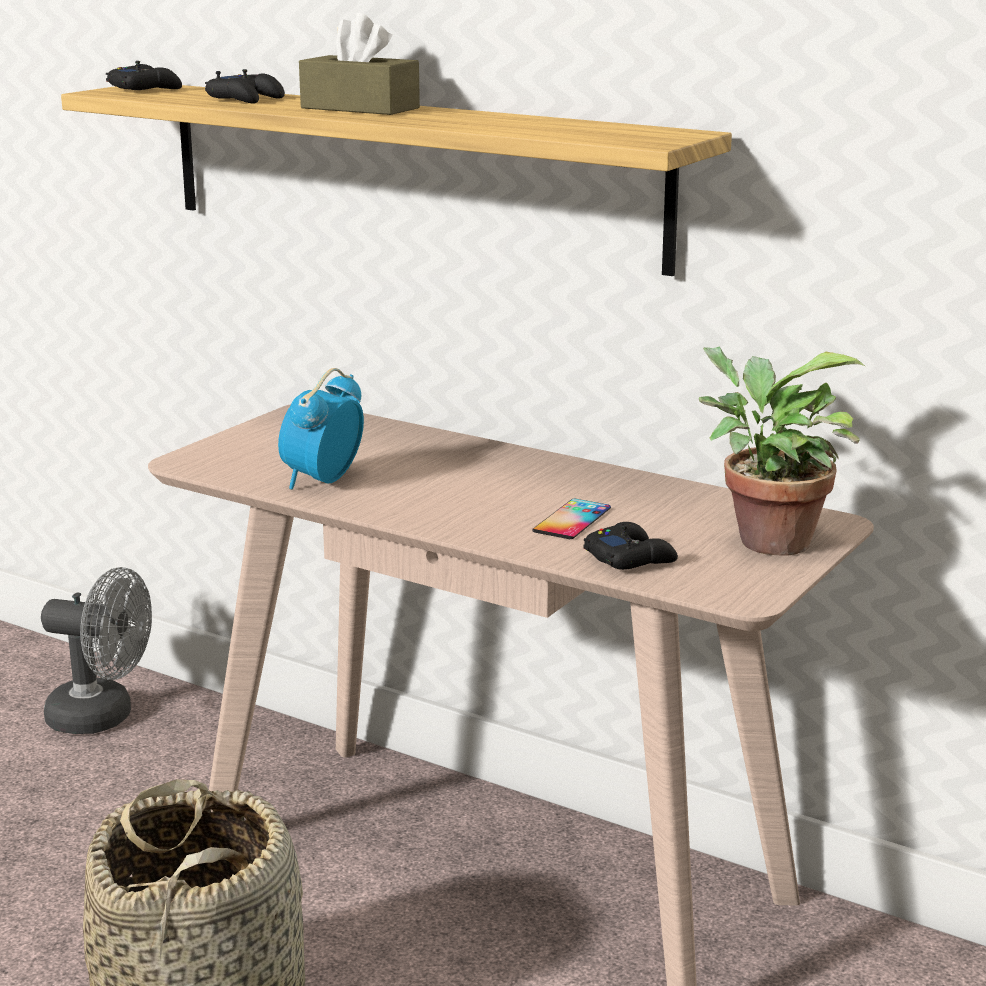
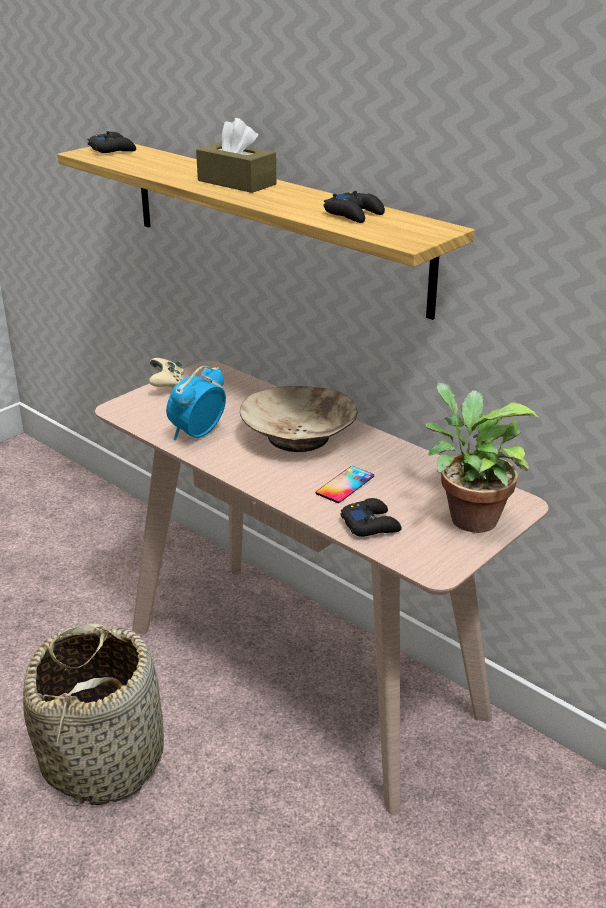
camera: 10 degrees right, 10 degrees up
(103, 717) = (97, 529): grey fan -> none
(245, 99) = (169, 166): black game controller -> black game controller (354, 214)
(250, 433) = (167, 386): none -> beige game controller
(479, 474) = (299, 436): none -> beige bowl

